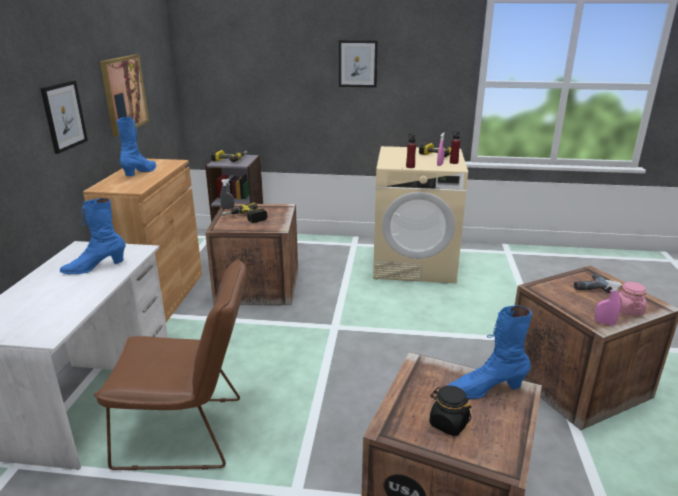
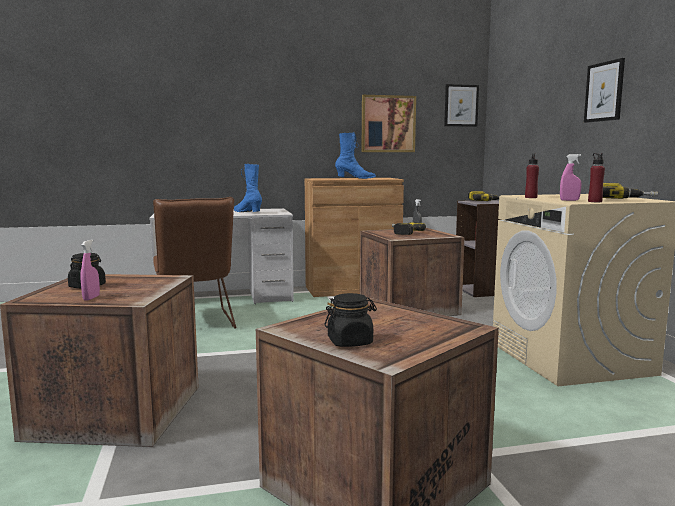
camera: 70 degrees right, 15 degrees down
(64, 116) = (306, 124): picture -> picture (461, 105)
(485, 390) = (134, 292): blue boot -> none
(588, 286) = (410, 324): power drill -> none
(604, 323) = (296, 329): pink spray bottle -> pink spray bottle (91, 298)
(628, 310) = (350, 342): pink jar -> black jar

